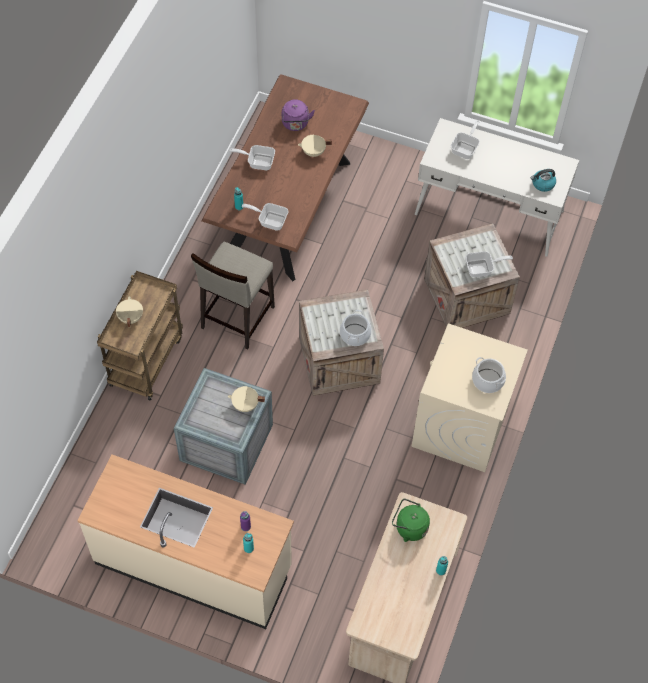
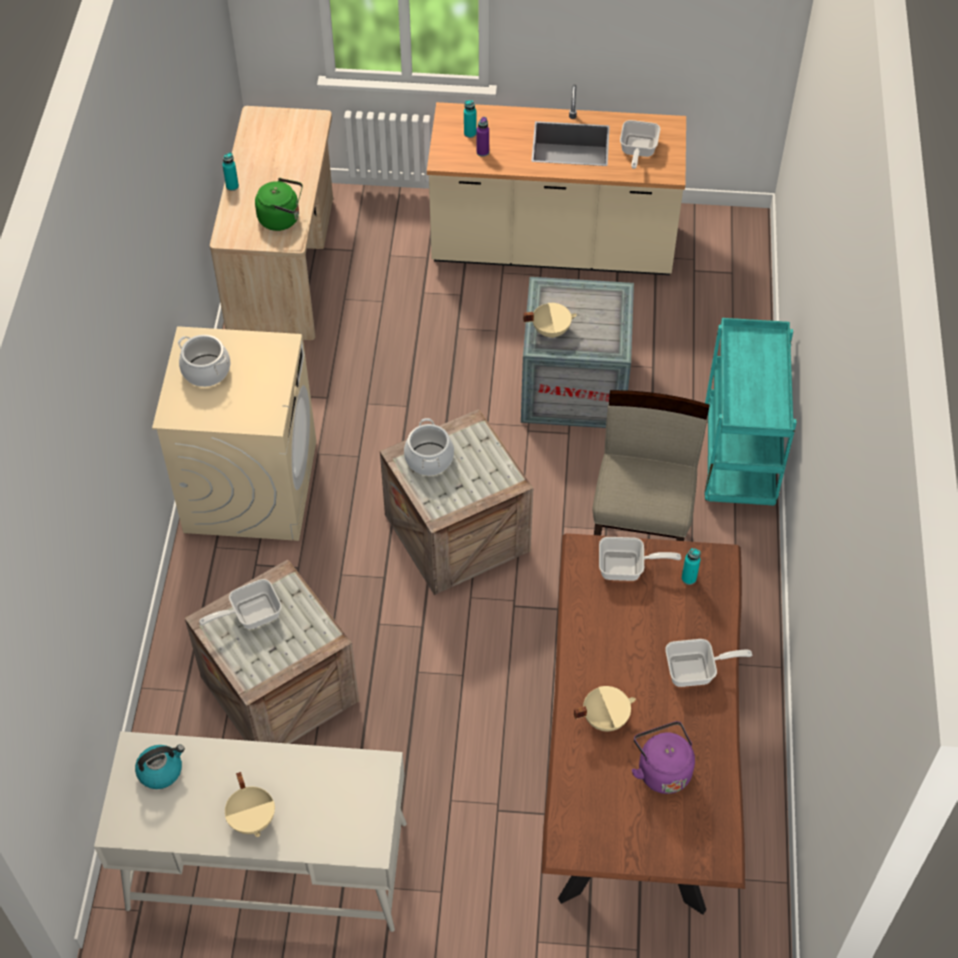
camera: 165 degrees right, 5 degrees down
(130, 318) = (764, 373): beige cooking pot -> beige cooking pot (253, 819)
(146, 360) = (739, 461): brown cart -> turquoise cart
(466, 148) = (321, 809): frying pan -> frying pan (637, 151)

